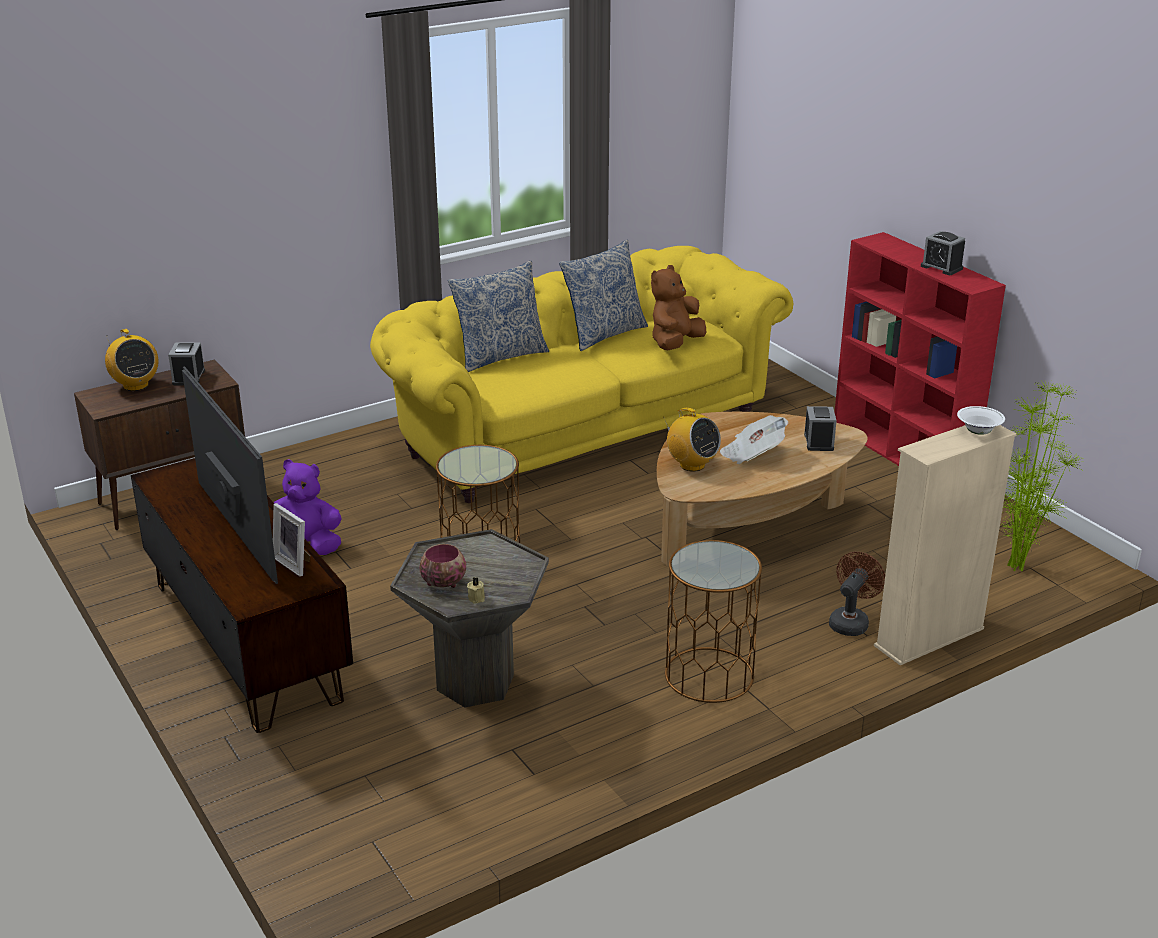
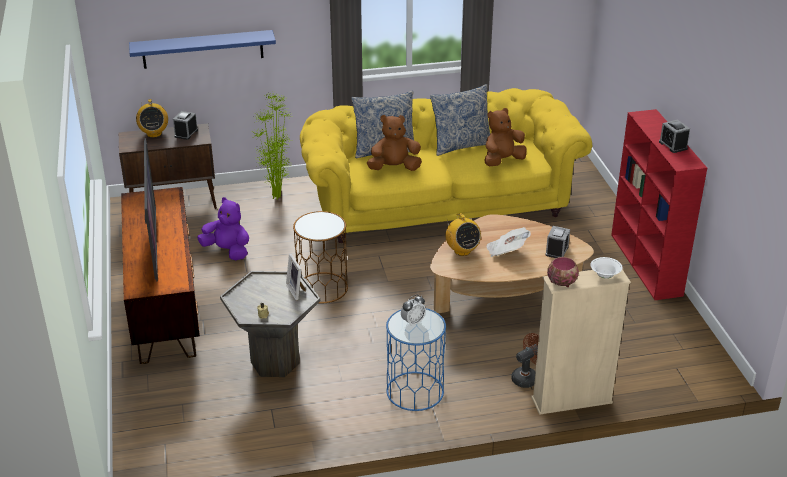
camera: 20 degrees right, 5 degrees up
(200, 238) = (202, 49): none -> blue shelf
(295, 563) = (175, 270): picture frame -> picture frame (297, 290)
(443, 582) = (251, 300): bowl -> bowl (561, 282)
(531, 375) = (394, 168): none -> brown plush toy
(708, 561) = (413, 322): none -> alarm clock
(709, 674) = (415, 391): brown side table -> blue side table
(1018, 567) = (668, 365): potted plant -> potted plant (278, 197)

